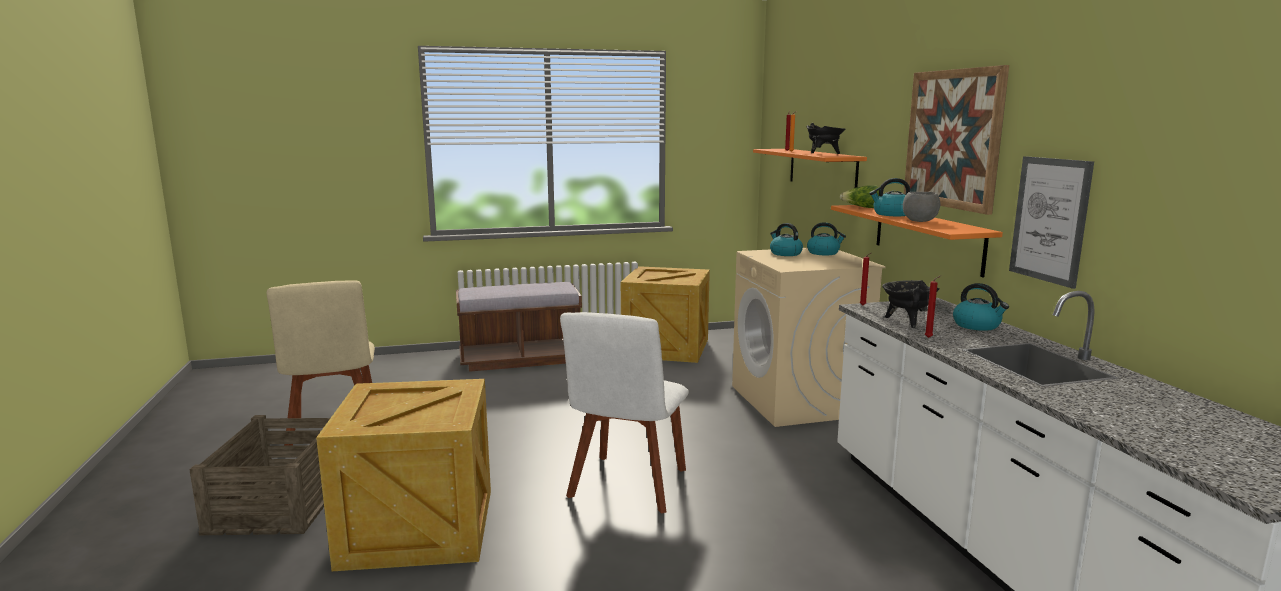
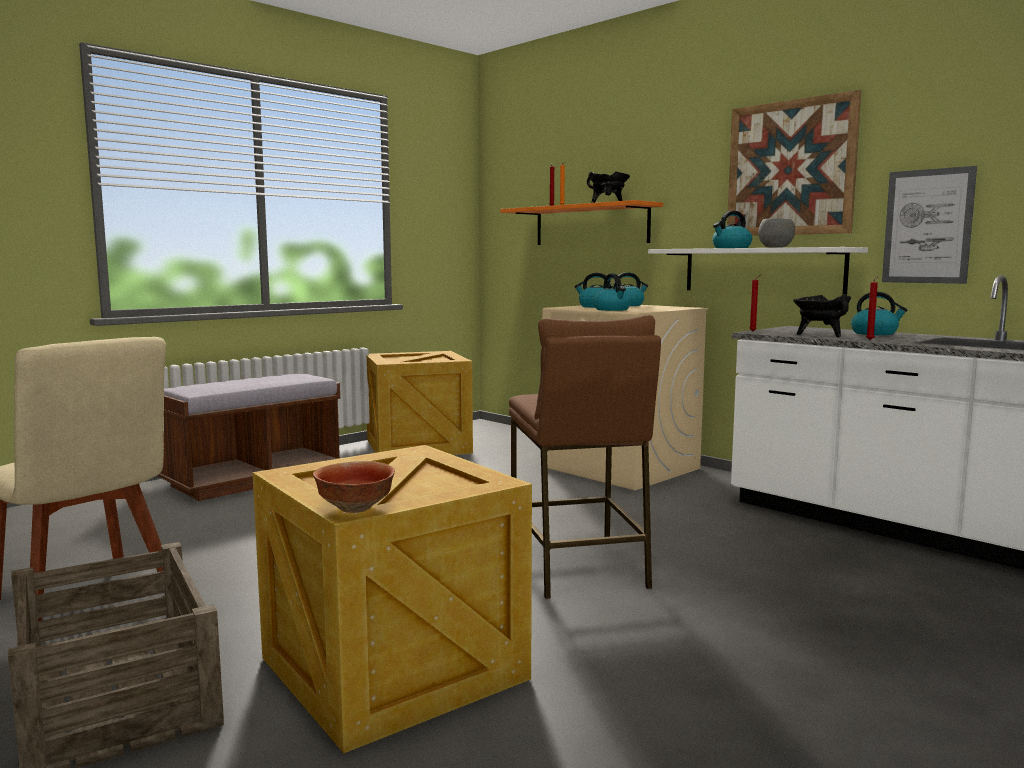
camera: 30 degrees left, 5 degrees down
(347, 427) = (357, 508): none -> bowl
(627, 486) = (577, 567): white chair -> brown stool
(780, 262) = (612, 309): none -> kettle
(861, 207) = (682, 248): lettuce -> none
(927, 237) = (762, 270): orange shelf -> white shelf

